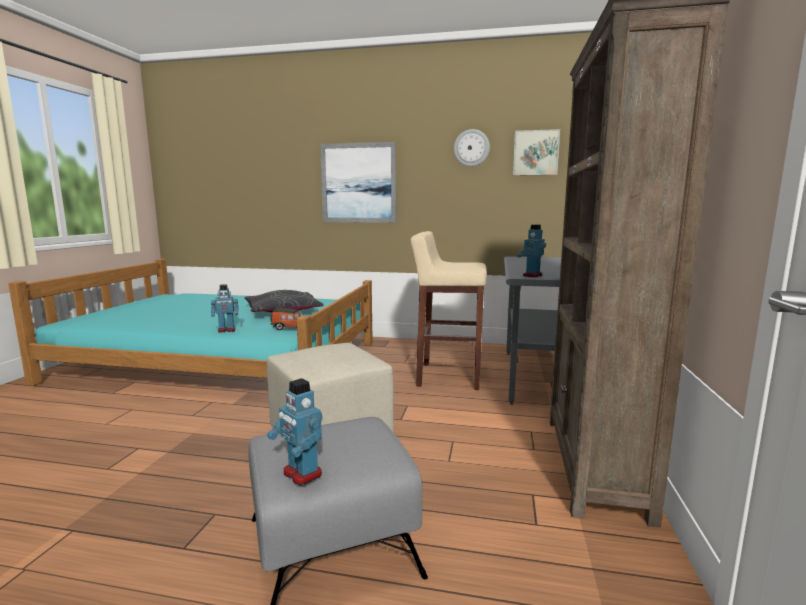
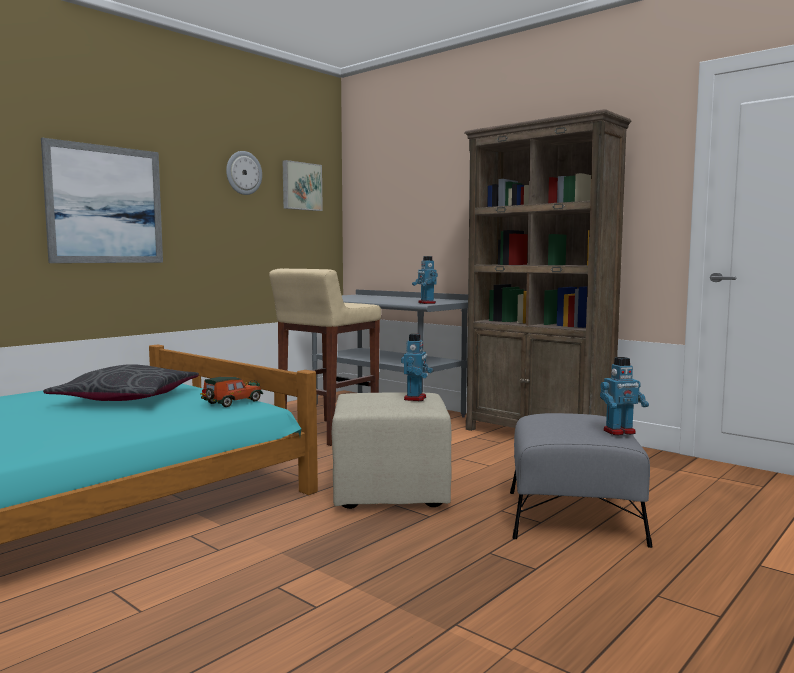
camera: 60 degrees left, 5 degrees down
(226, 330) = (168, 423): toy robot -> toy robot (415, 398)

